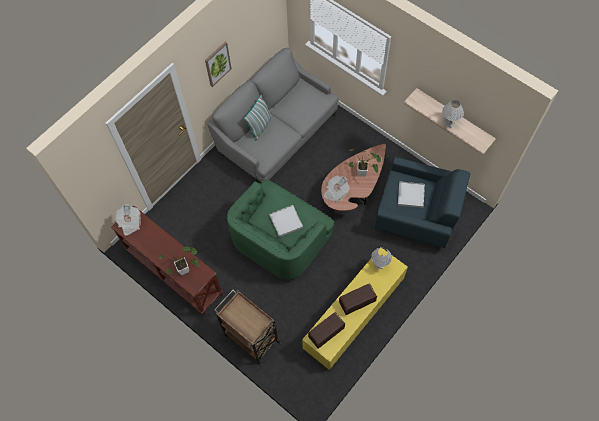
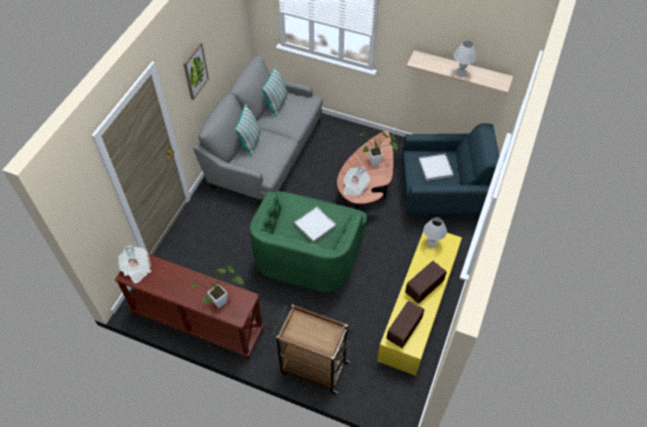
camera: 20 degrees left, 10 degrees down
(295, 94) = (277, 104): none -> pillow

